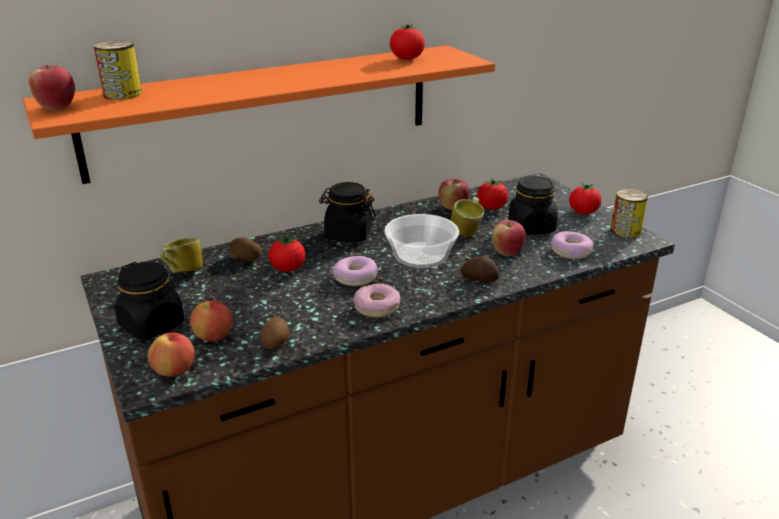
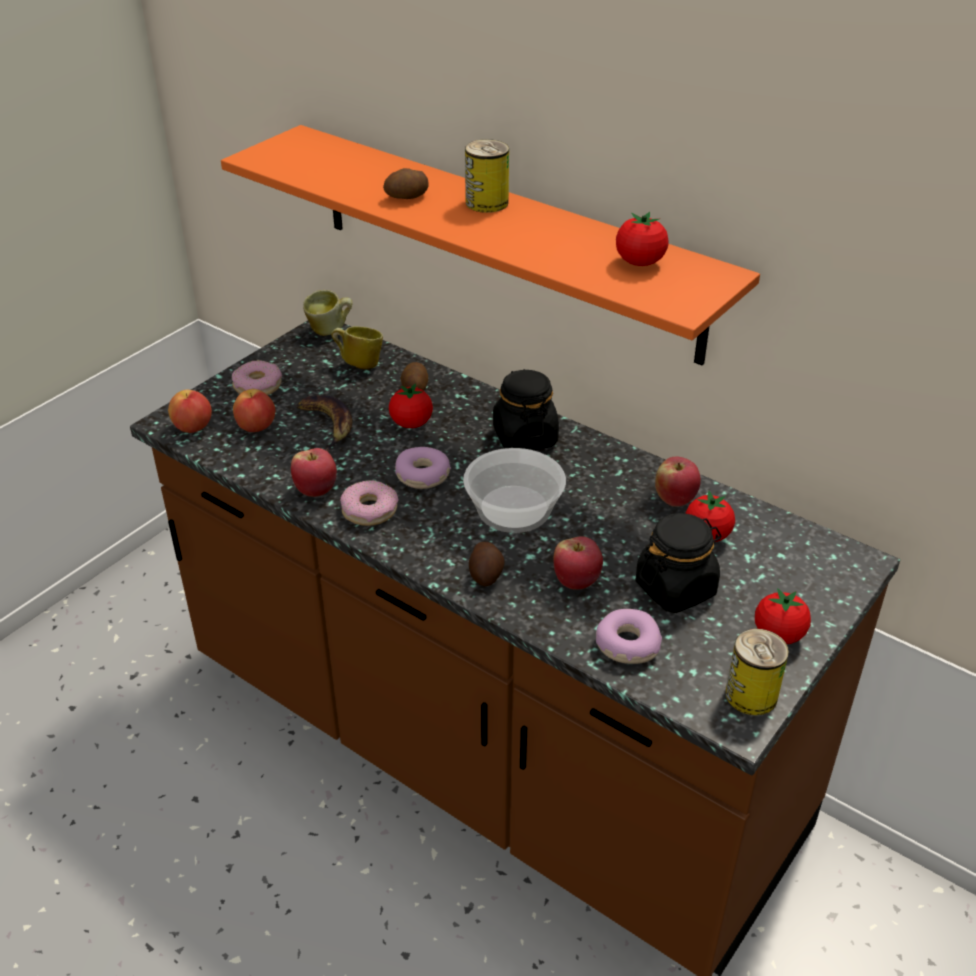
camera: 65 degrees right, 10 degrees up
(57, 108) = (280, 148): apple -> apple (316, 490)
(122, 94) = (343, 158): can -> can (487, 203)
(152, 325) = (257, 386): black jar -> donut
(250, 303) = (327, 425): none -> banana
(276, 343) = (265, 467): potato -> potato (407, 197)
(468, 232) = (610, 532): mug -> mug (330, 331)

